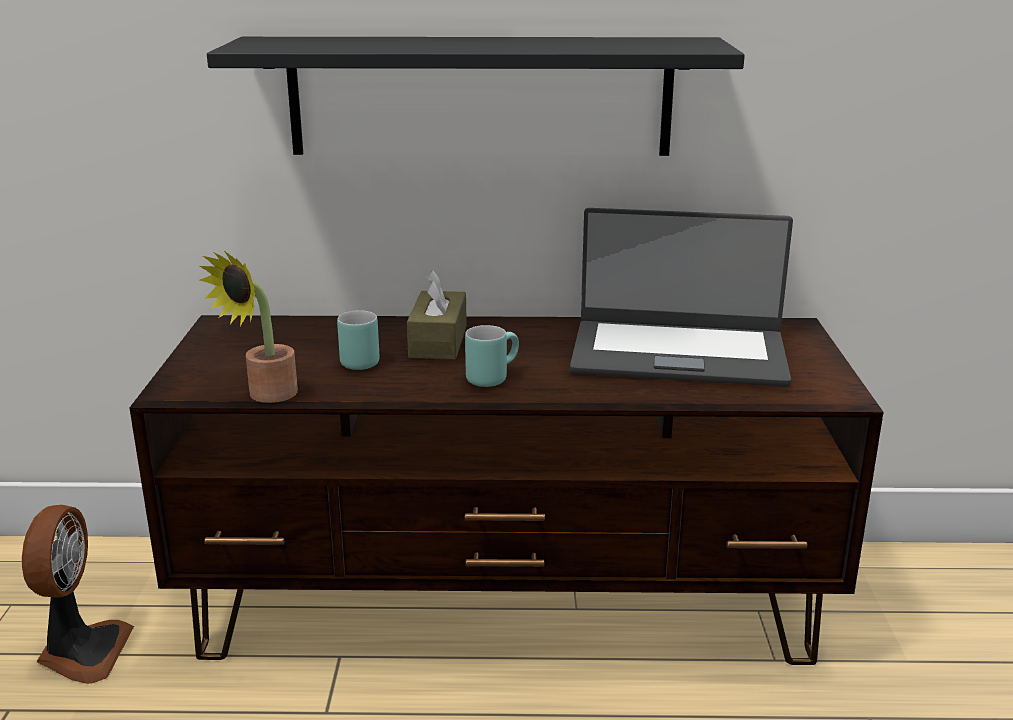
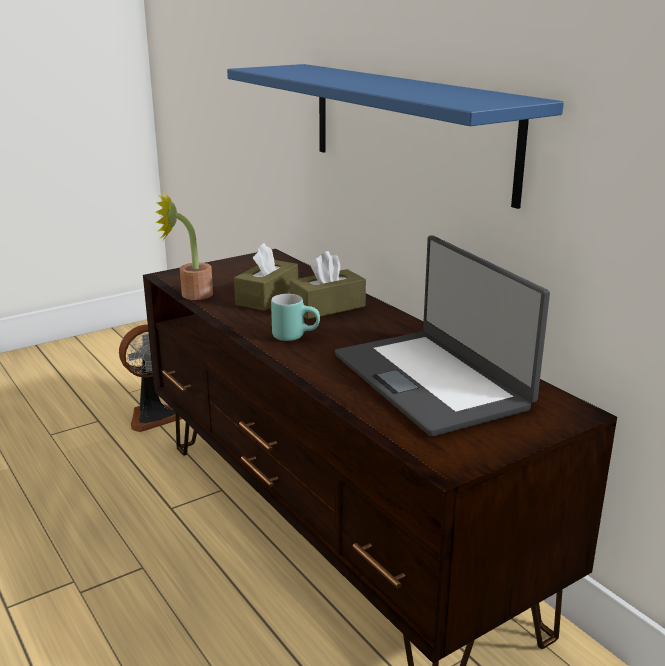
camera: 55 degrees right, 0 degrees up
(356, 360) = (267, 297): turquoise mug -> brown tissue box
(480, 96) = (408, 128): black shelf -> blue shelf

